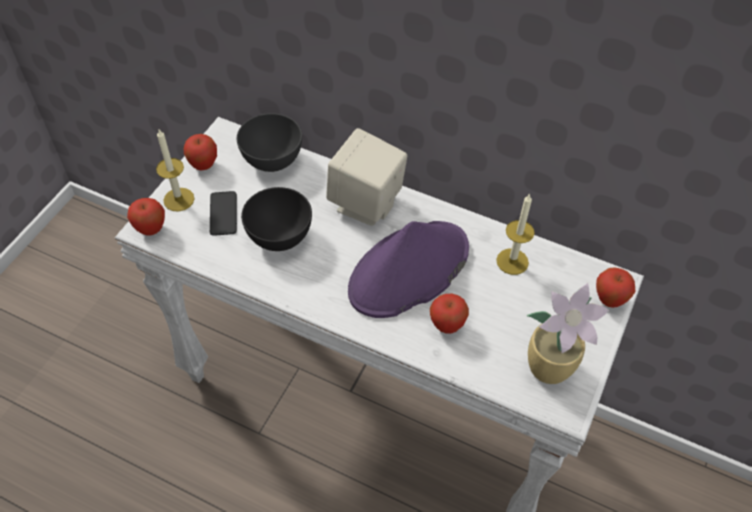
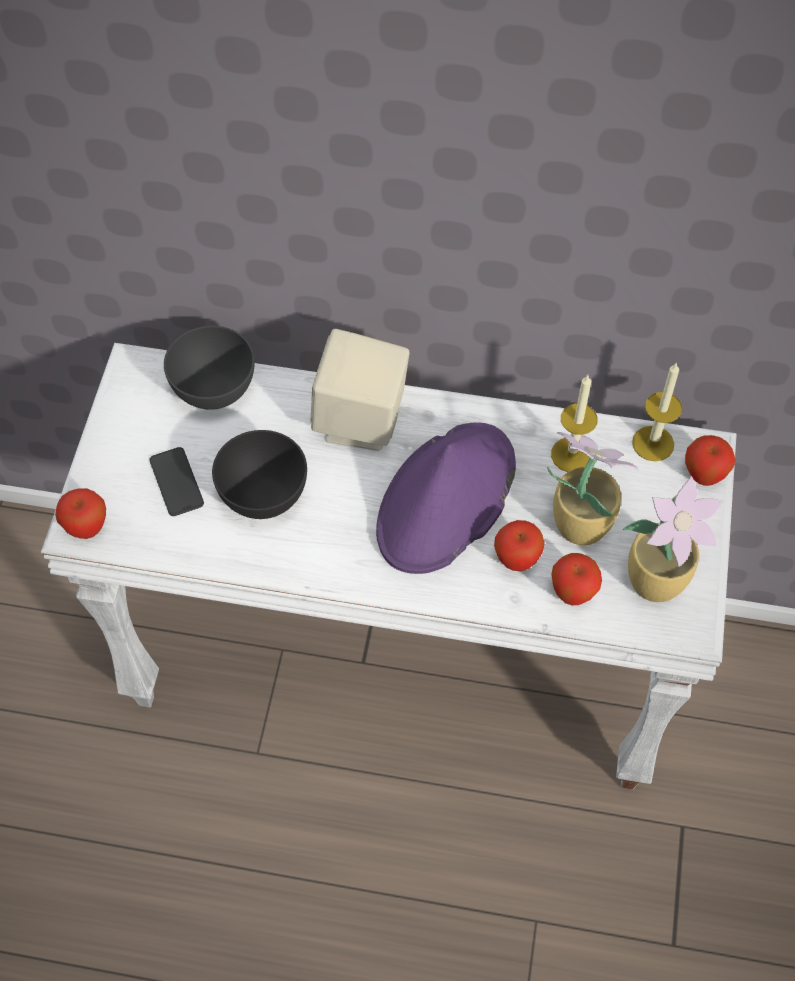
camera: 15 degrees left, 5 degrees up
(179, 199) = (108, 477): candle -> candle (653, 443)
(204, 165) = (123, 419): apple -> apple (572, 593)
(503, 310) = (579, 522): none -> potted plant

